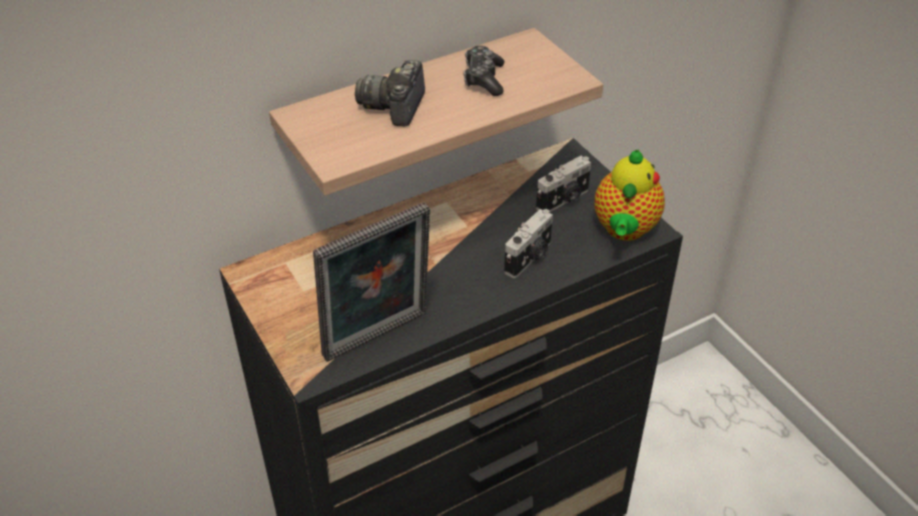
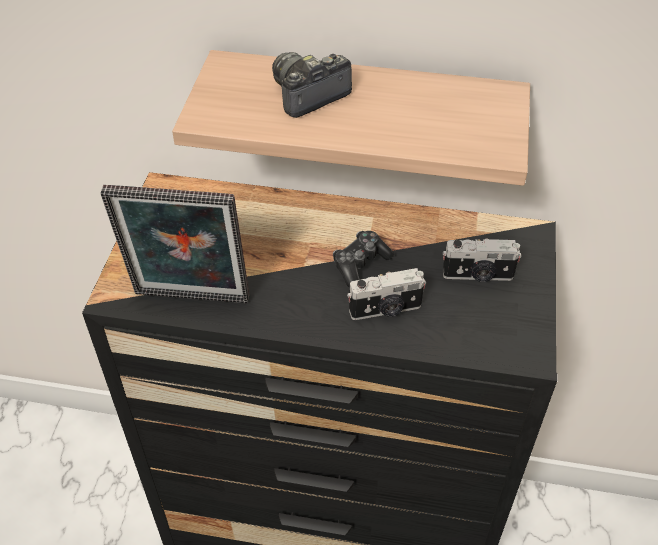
camera: 40 degrees right, 5 degrees up
(484, 79) = (416, 109): game controller -> game controller (360, 264)
(624, 230) = (503, 339): teapot -> none

